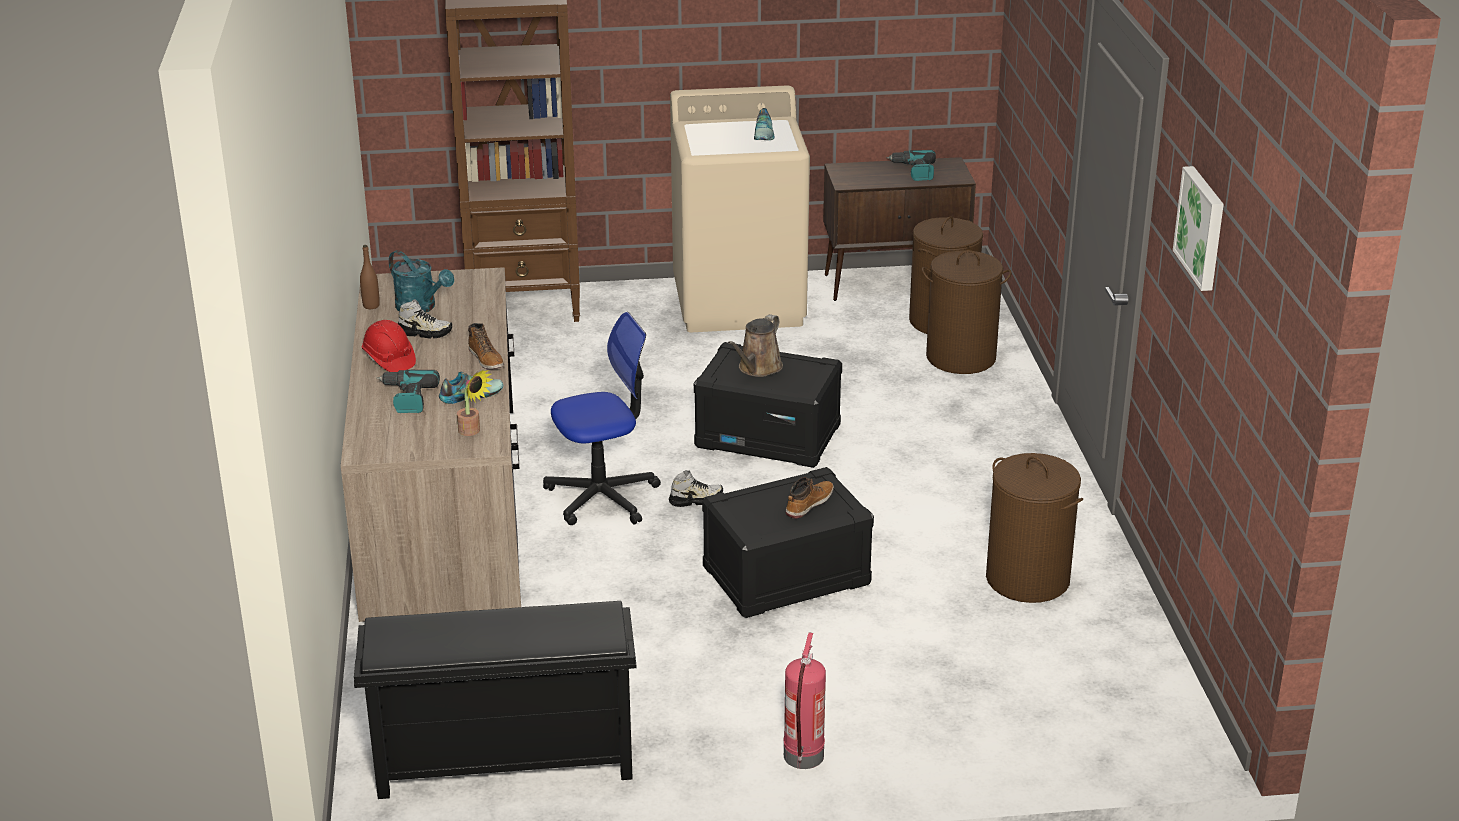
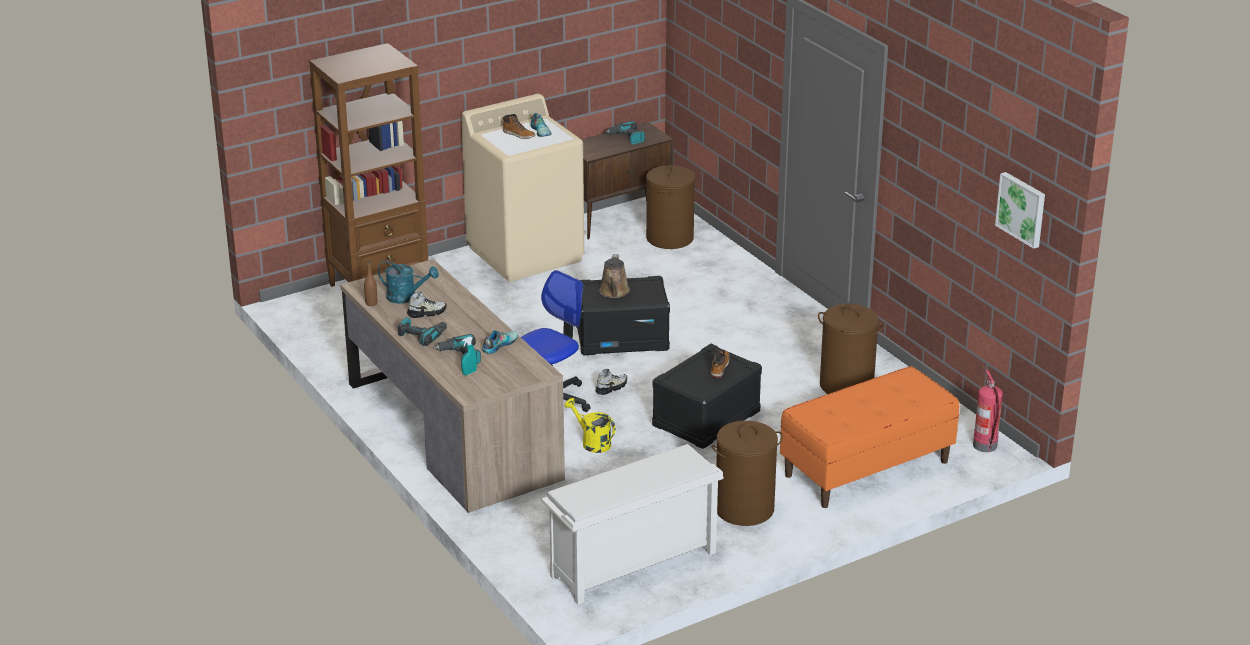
camera: 25 degrees left, 0 degrees up
(389, 360) = (422, 335): red hard hat -> power drill
(395, 422) = (469, 373): none -> turquoise spray bottle
(472, 431) = (524, 366): potted plant -> none
(486, 359) = (486, 321): boot -> boot (519, 135)
(502, 762) = (632, 565): black shoe rack -> white shoe rack
(604, 568) = (592, 442): none -> yellow watering can
(804, 757) = (801, 515): fire extinguisher -> fire extinguisher (985, 446)
(959, 714) = (866, 469): none -> orange bench
(960, 358) = (700, 260): brown laundry basket -> brown laundry basket (744, 509)
(1202, 227) = (944, 145): picture -> picture (1022, 209)

